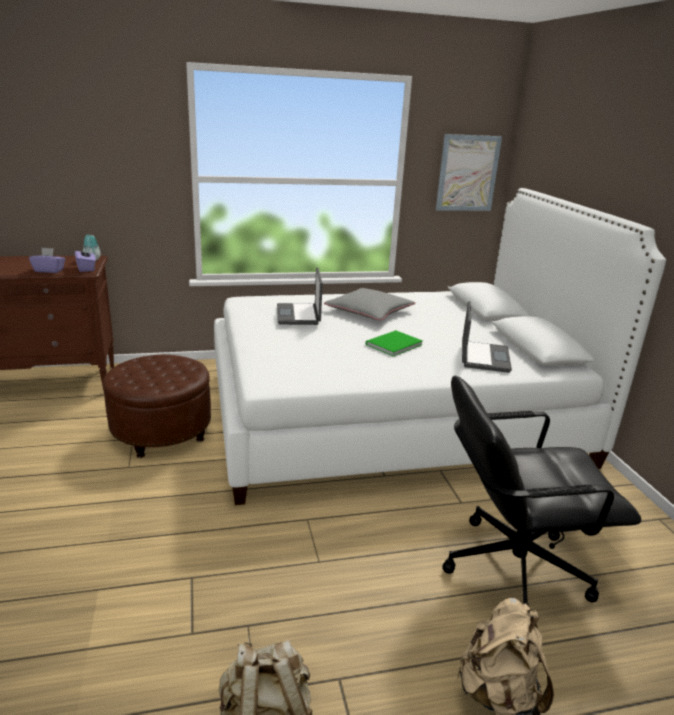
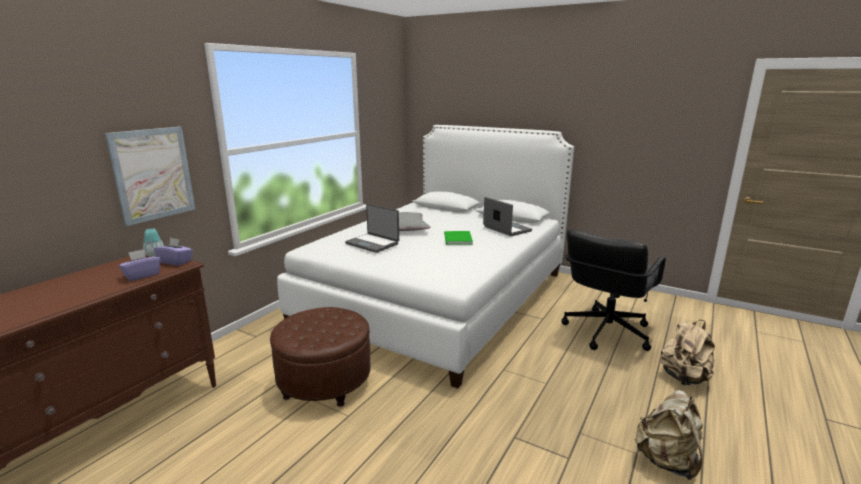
camera: 45 degrees left, 5 degrees down
(467, 173) = (389, 120): picture -> picture (153, 174)

